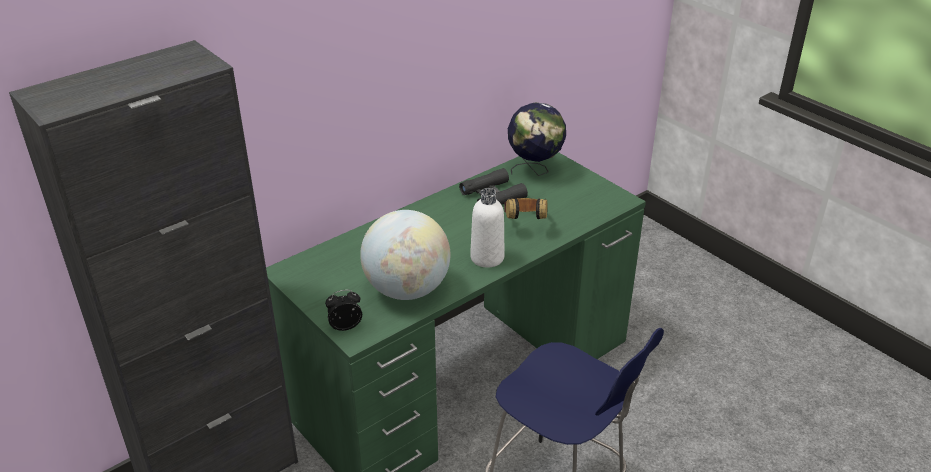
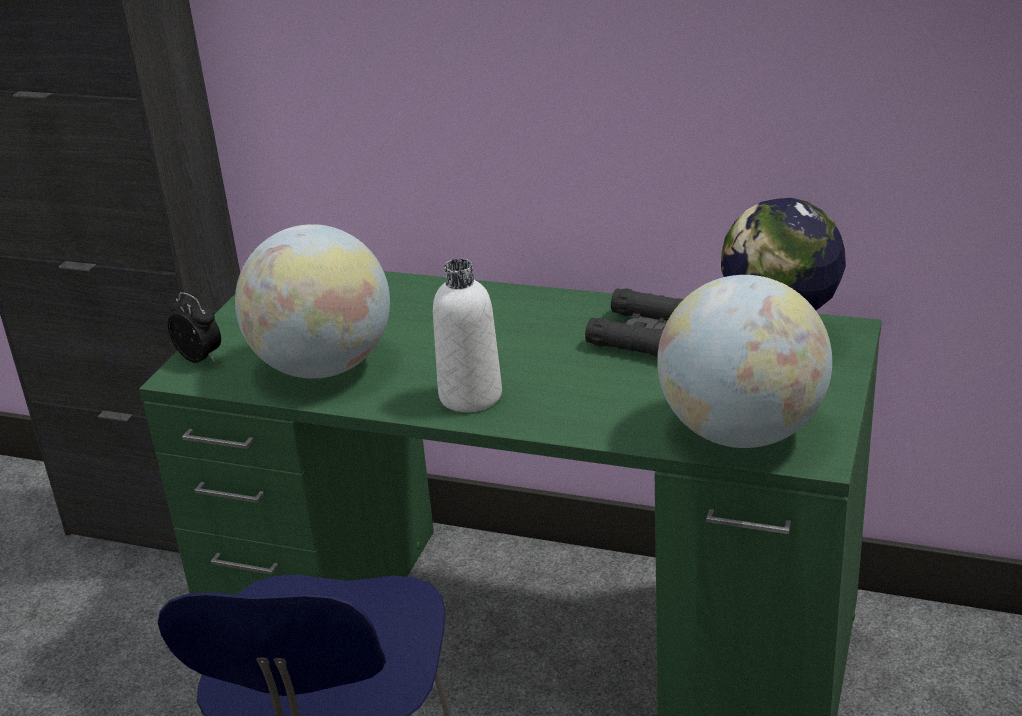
camera: 60 degrees right, 5 degrees down
(525, 222) = (609, 391): headphones -> none
(590, 207) = (741, 433): none -> globe

